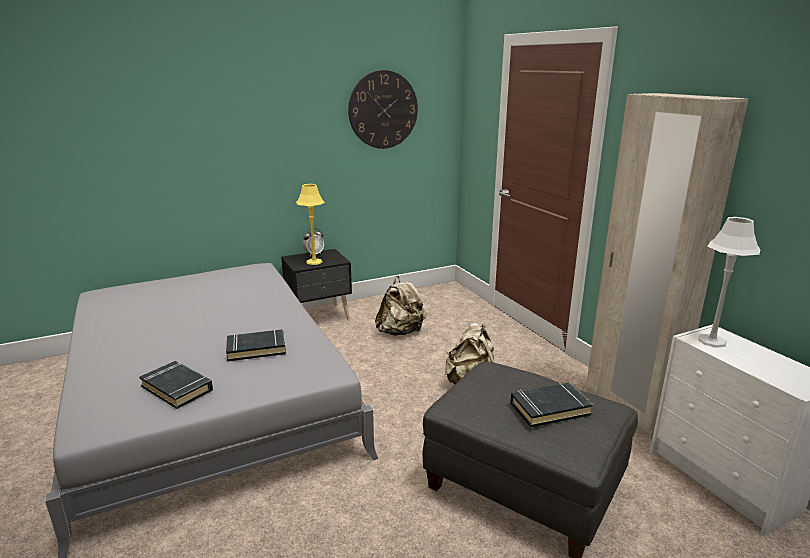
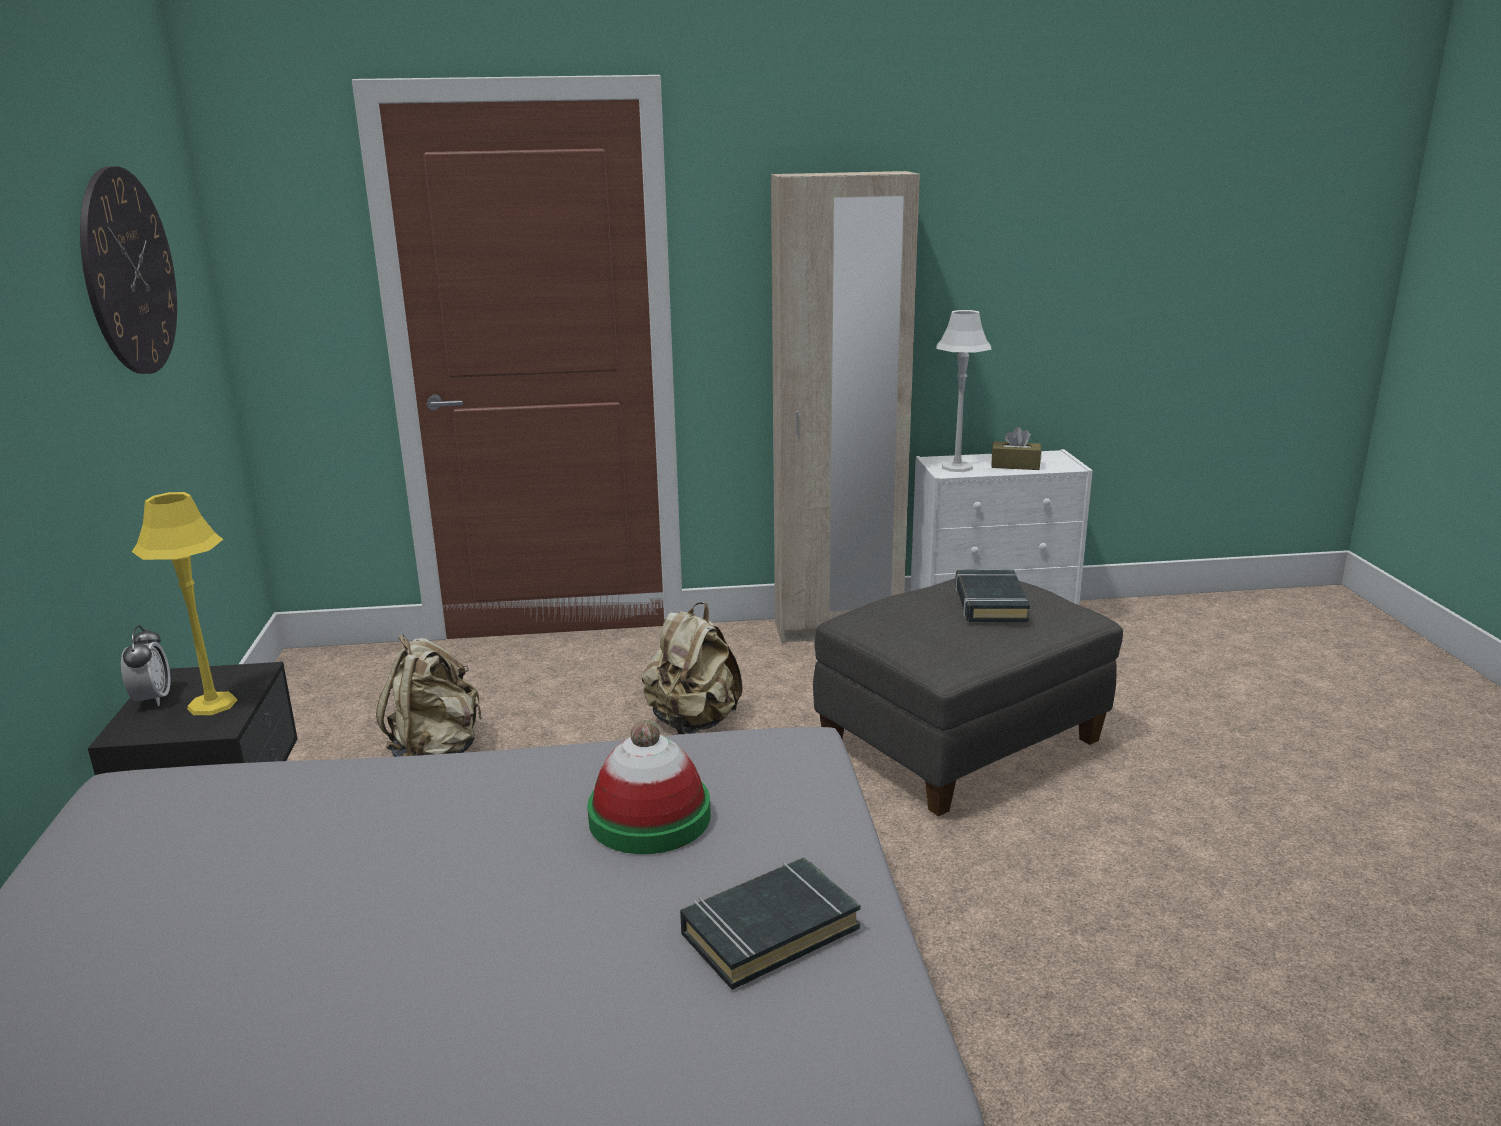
camera: 70 degrees left, 0 degrees up
(256, 349) = (649, 817): black book -> hat
(757, 364) = (1015, 465): none -> brown tissue box

